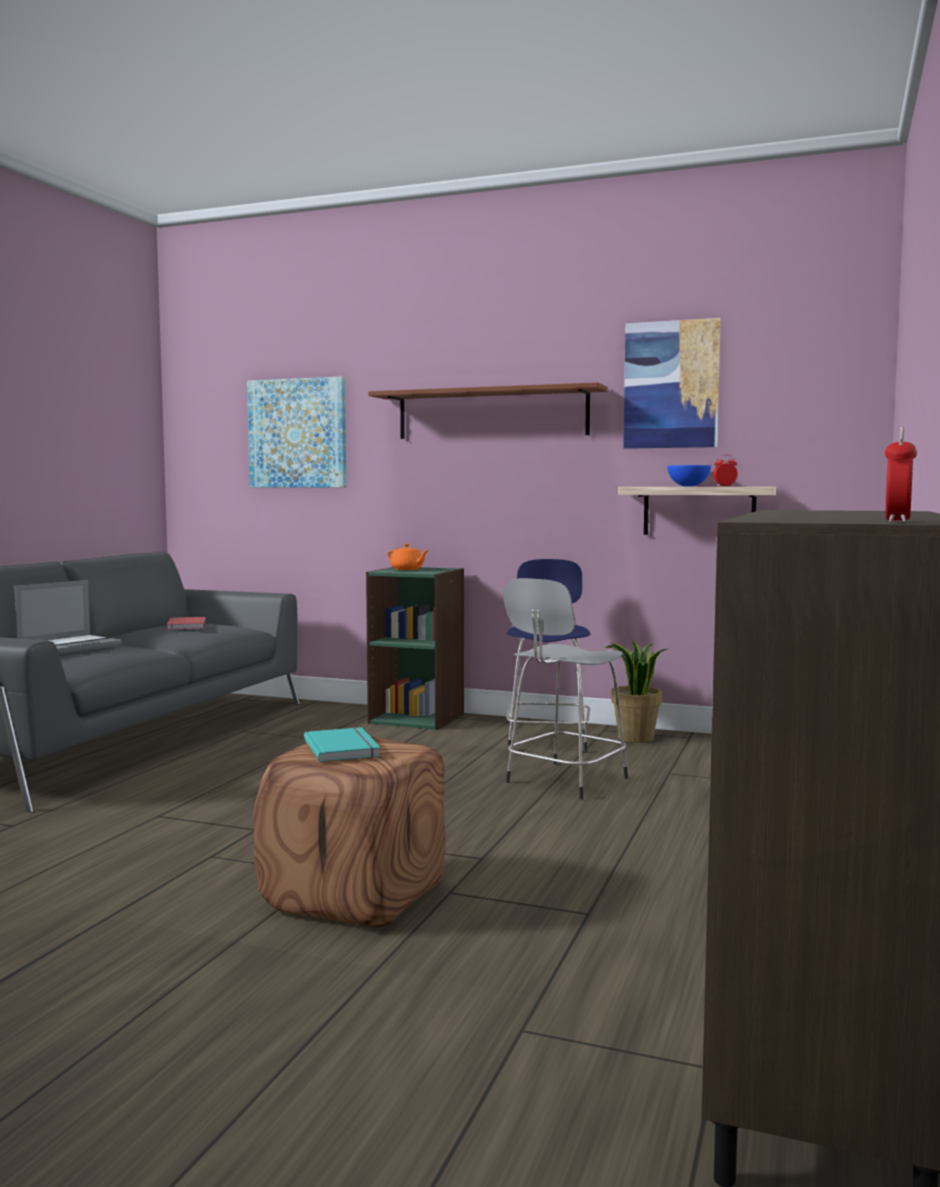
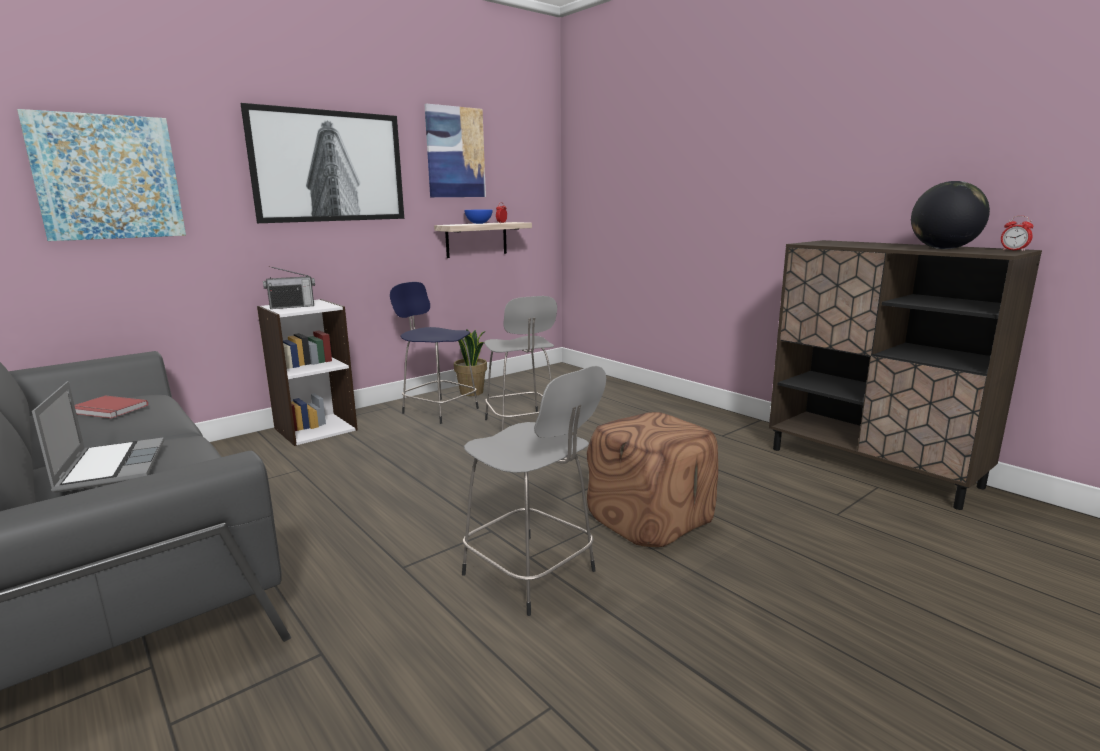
camera: 60 degrees left, 10 degrees up
(174, 864) = (532, 575): none -> grey stool
(344, 748) = (646, 428): turquoise book -> none
(407, 569) = (292, 307): orange teapot -> radio
(417, 718) = (315, 429): green bookcase -> white bookcase
(492, 414) = (329, 166): brown shelf -> picture
(821, 516) = (943, 249): none -> globe

